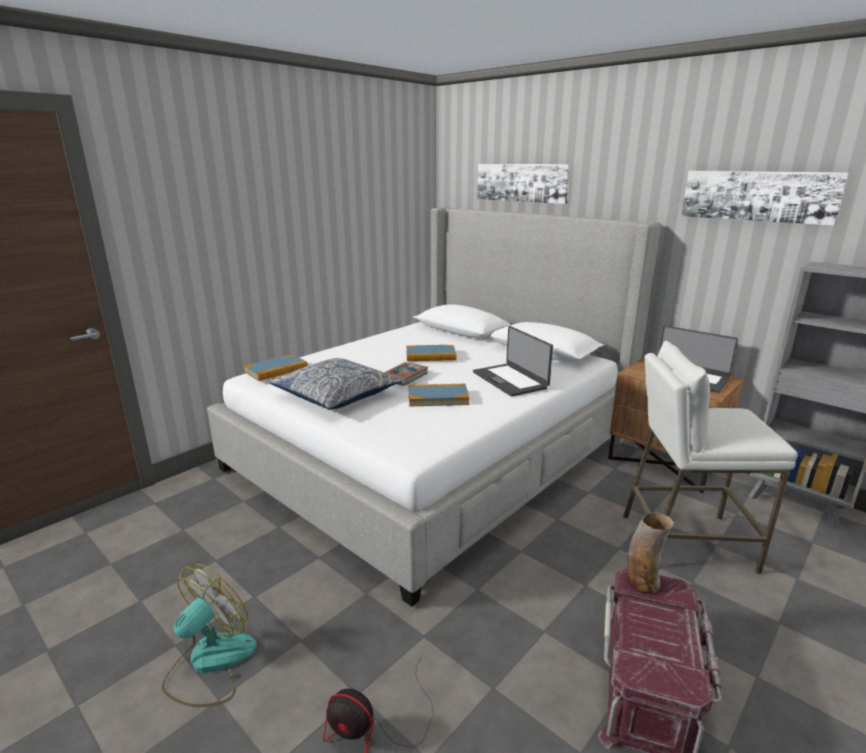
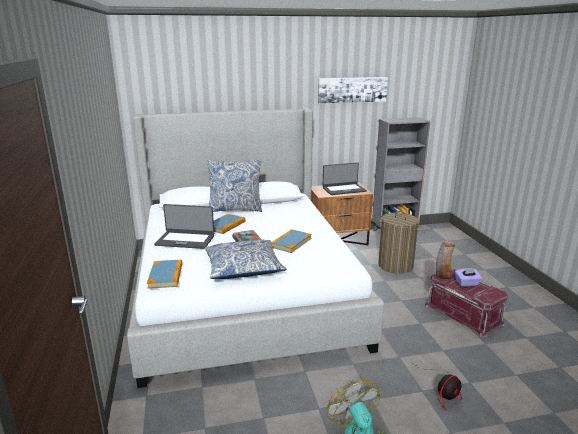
camera: 55 degrees left, 0 degrees up
(484, 346) = (235, 209): none -> pillow
(510, 380) = (294, 219): laptop -> laptop (185, 240)
(522, 182) = (206, 90): picture -> none
(662, 625) = (467, 283): none -> purple tissue box
(685, 542) = (395, 265): white stool -> laundry basket

